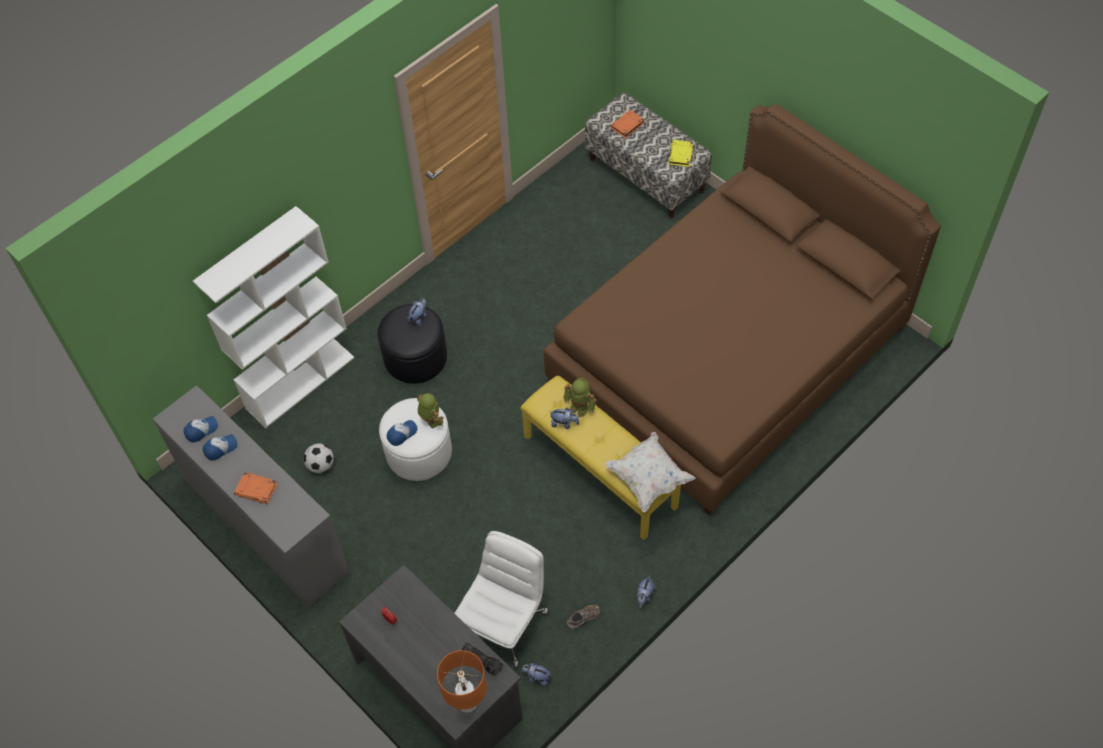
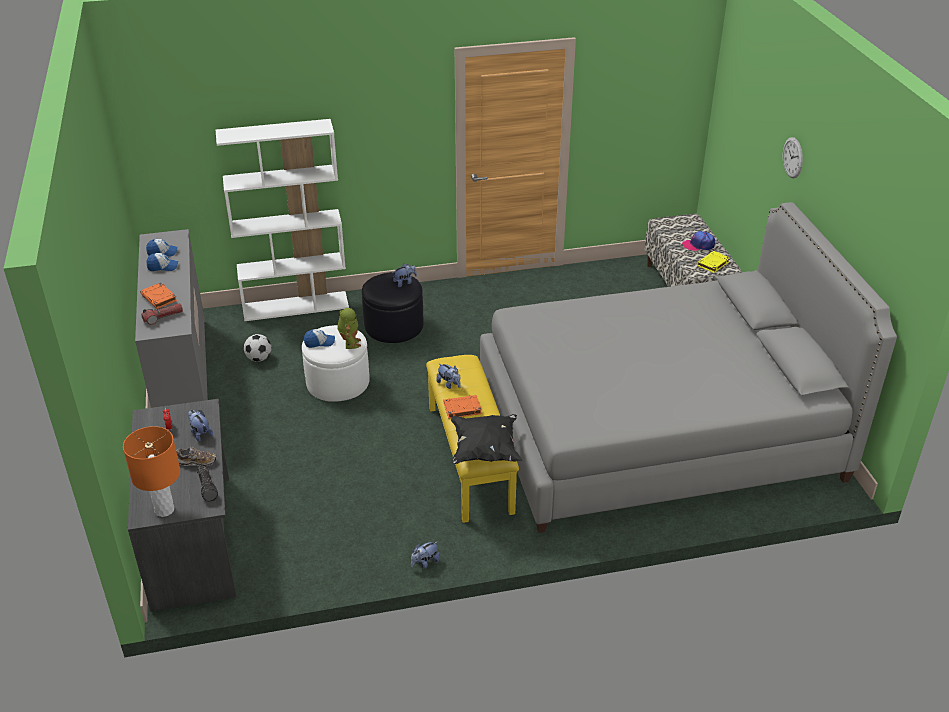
camera: 30 degrees right, 20 degrees down
(284, 510) = (163, 317): none -> flashlight
(504, 624) = (289, 522): white office chair -> none
(537, 677) = (277, 573): plush toy -> plush toy (200, 433)
(580, 406) = (473, 379): toy robot -> none
(583, 618) = (357, 551): shoe -> shoe (197, 462)
(627, 125) = (681, 232): orange book -> orange book (462, 409)
(648, 478) = (485, 450): white pillow -> black pillow
(653, 136) = (698, 245): none -> cap
(727, 355) = (657, 430): brown bed -> grey bed
(763, 62) = (792, 157): none -> wall clock

